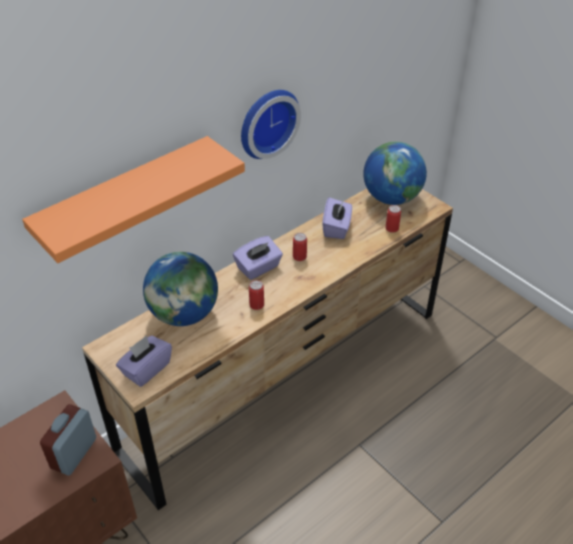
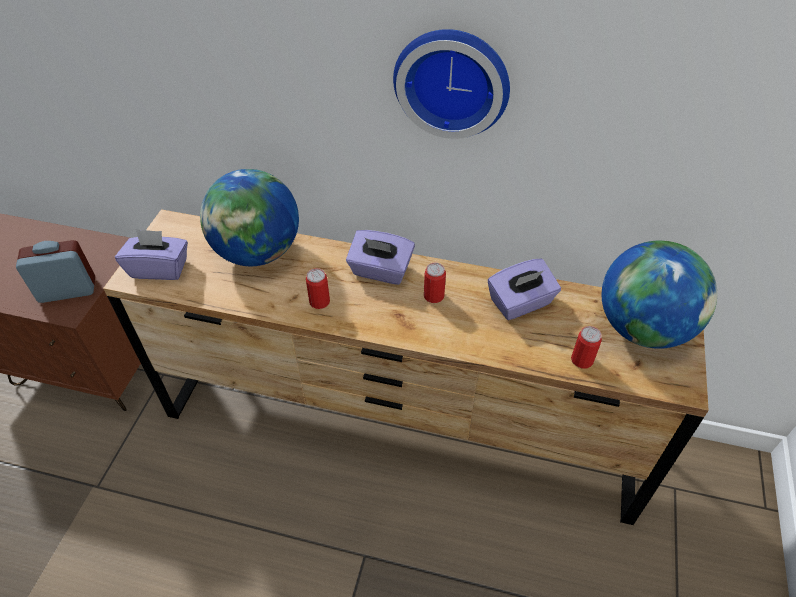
camera: 55 degrees right, 5 degrees up
(125, 200) = (215, 69): orange shelf -> none

